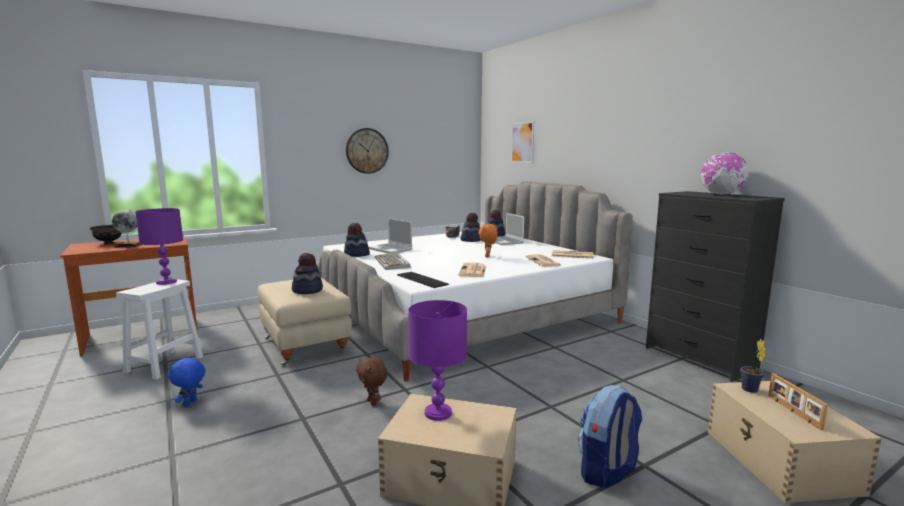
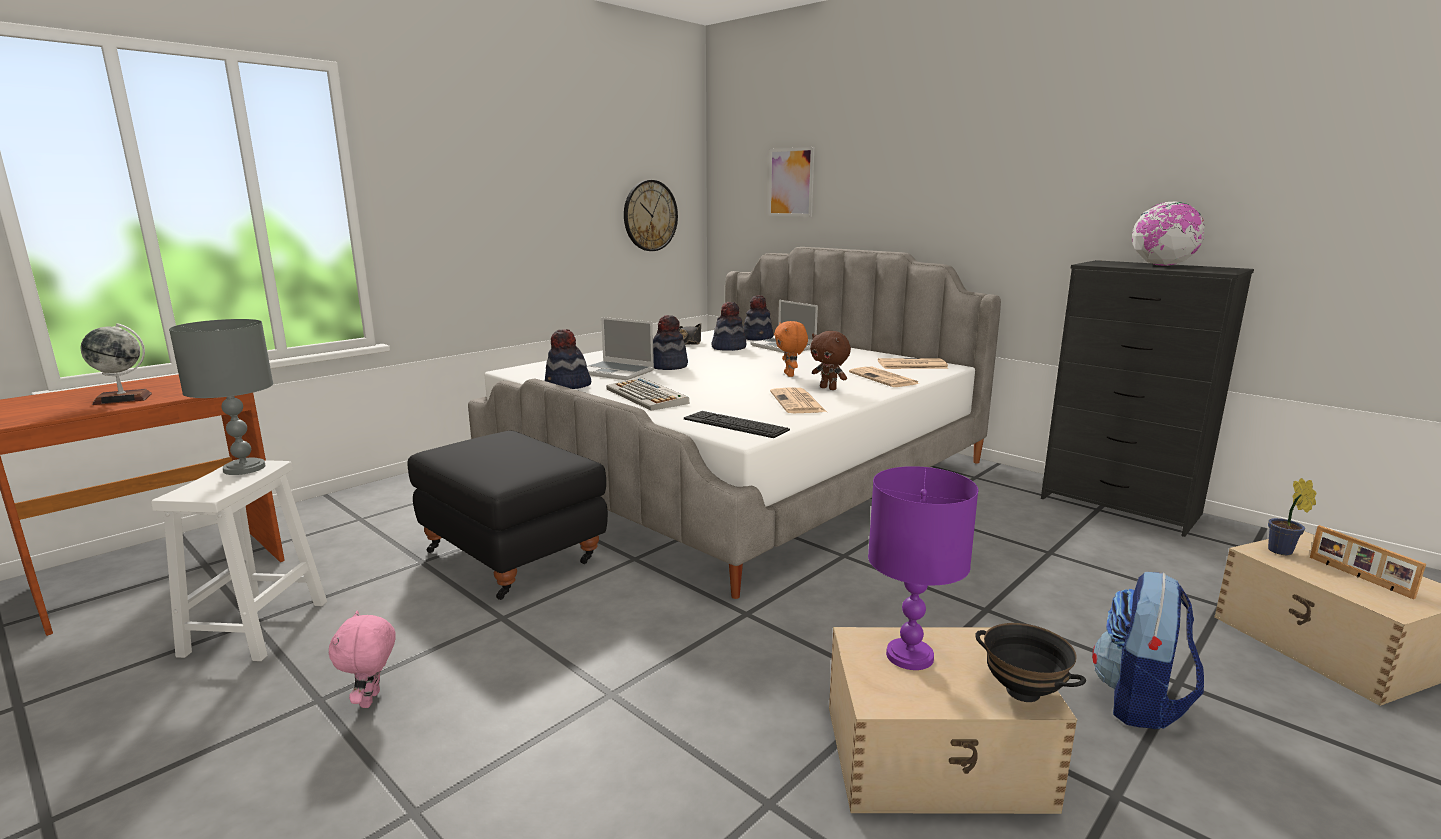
camera: 15 degrees left, 5 degrees up
(109, 243) = (68, 396): black bowl -> black bowl (1023, 692)
(167, 282) = (245, 468): purple table lamp -> grey table lamp
(190, 403) = (372, 700): blue plush toy -> pink plush toy
(306, 345) = (514, 555): beige ottoman -> black ottoman
(307, 290) = (523, 459): hat -> hat (667, 366)
(367, 151) = (534, 197): wall clock -> wall clock (650, 215)
(373, 402) = (711, 644): brown plush toy -> brown plush toy (829, 388)

